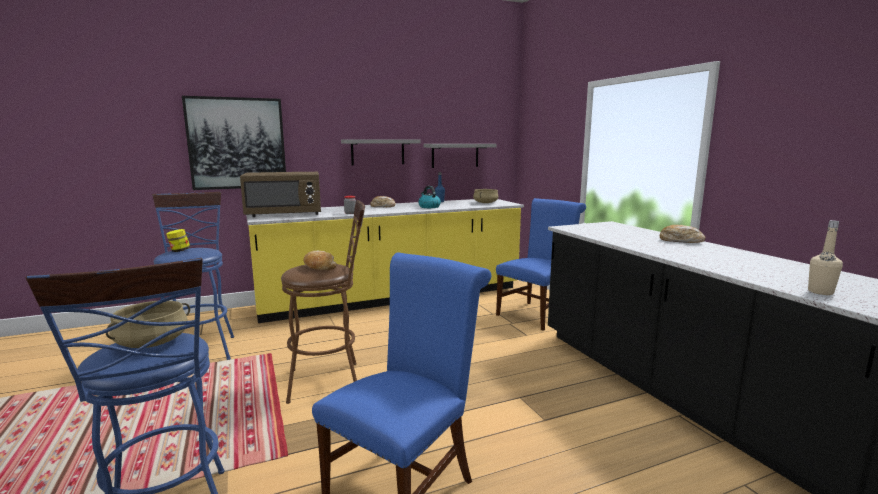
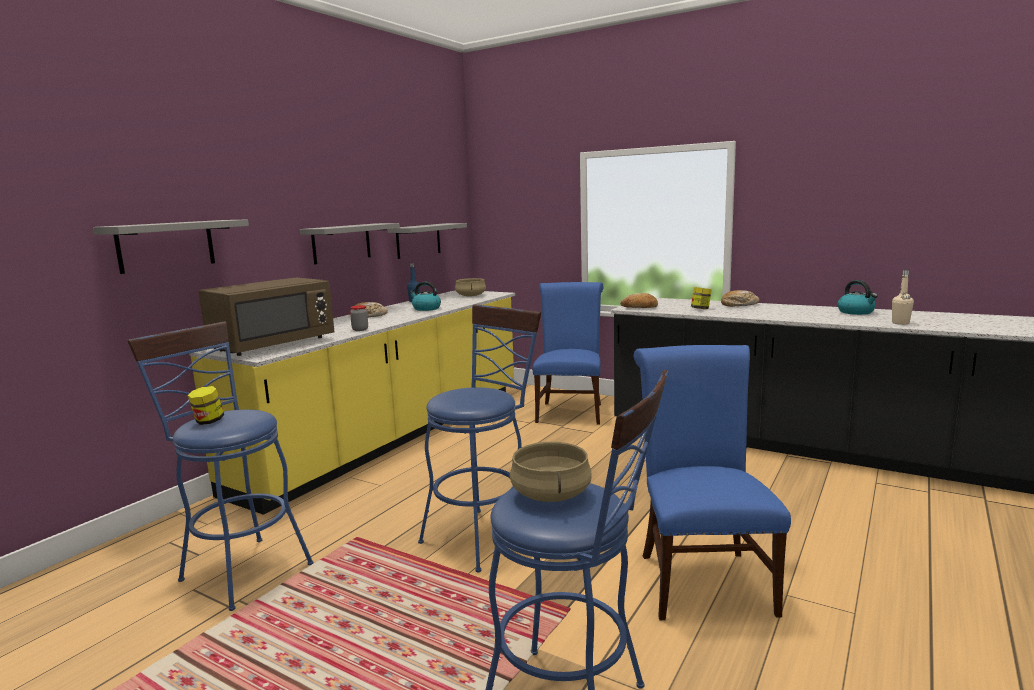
camera: 35 degrees left, 0 degrees up
(237, 143) = (166, 245): picture -> grey shelf
(319, 267) = (469, 394): bread -> bread (639, 307)
(332, 380) = (485, 534): brown stool -> blue stool
(627, 238) = (700, 309): none -> jar
(799, 270) = (856, 312): none -> kettle

